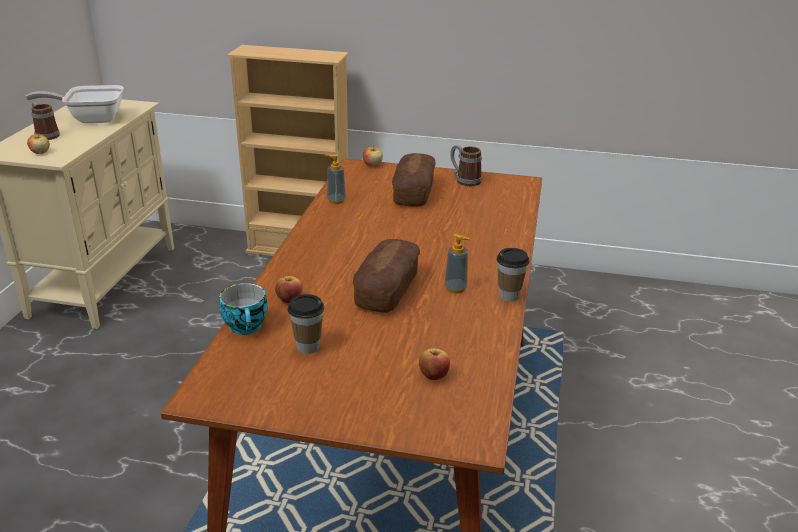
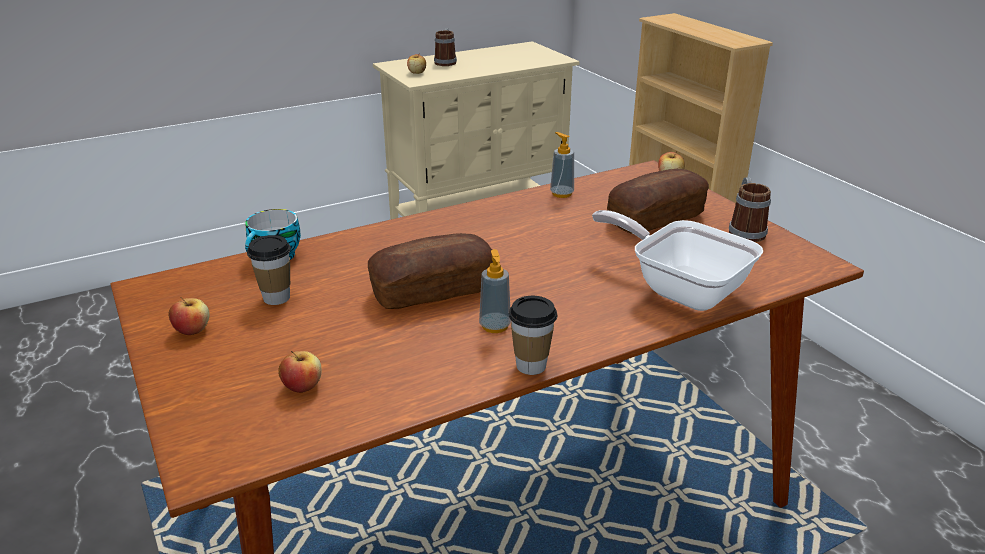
camera: 50 degrees right, 0 degrees up
(91, 119) = (500, 59): frying pan -> frying pan (680, 289)
(289, 300) = (345, 254): apple -> apple (192, 330)

